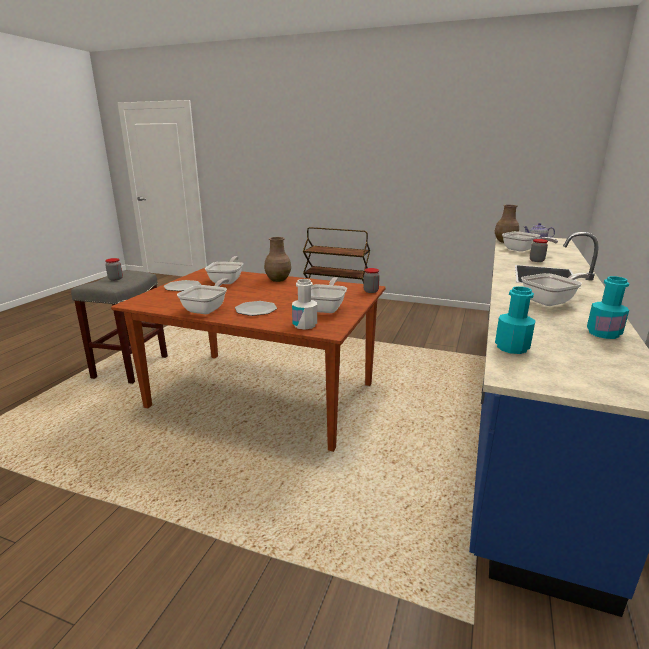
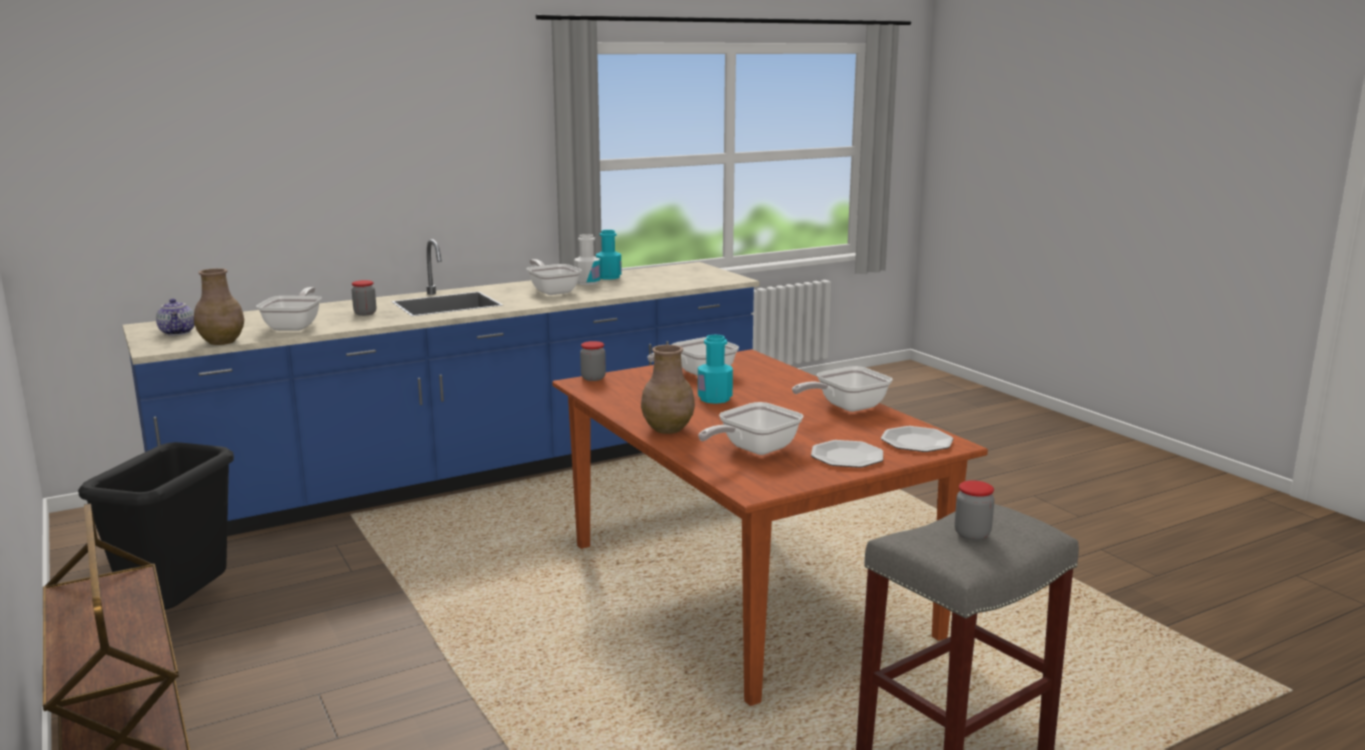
camera: 140 degrees left, 5 degrees down
(256, 310) = (785, 391): plate -> plate (917, 441)
(304, 325) = (760, 365): white bottle -> white bottle (587, 282)
(431, 318) = (181, 612): none -> black trash can
(512, 347) = (692, 284): turquoise bottle -> turquoise bottle (715, 398)
(551, 301) = (552, 291): frying pan -> frying pan turned 45 degrees clockwise

